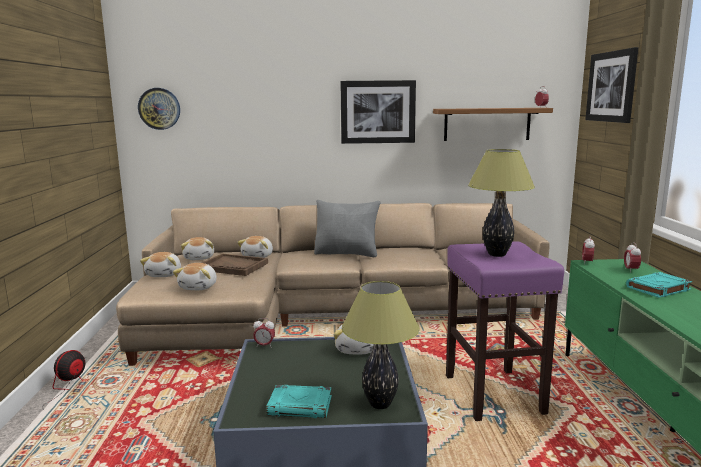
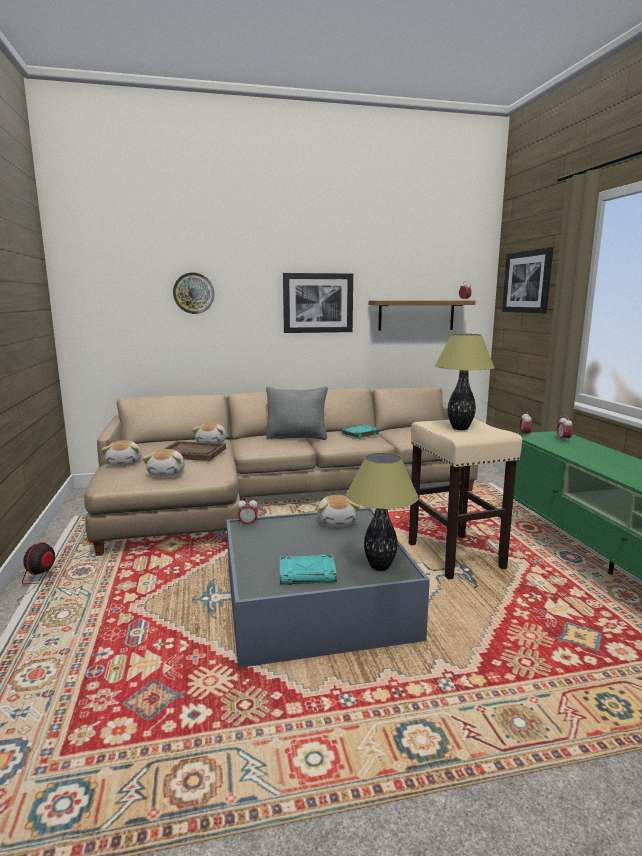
camera: 10 degrees left, 0 degrees up
(159, 108) = (100, 297): wall clock -> wall clock (193, 293)
(199, 258) = (152, 446): plush toy -> none
(494, 395) = (456, 556): purple stool -> beige stool
(658, 289) = (592, 453): turquoise book -> turquoise book (360, 434)

